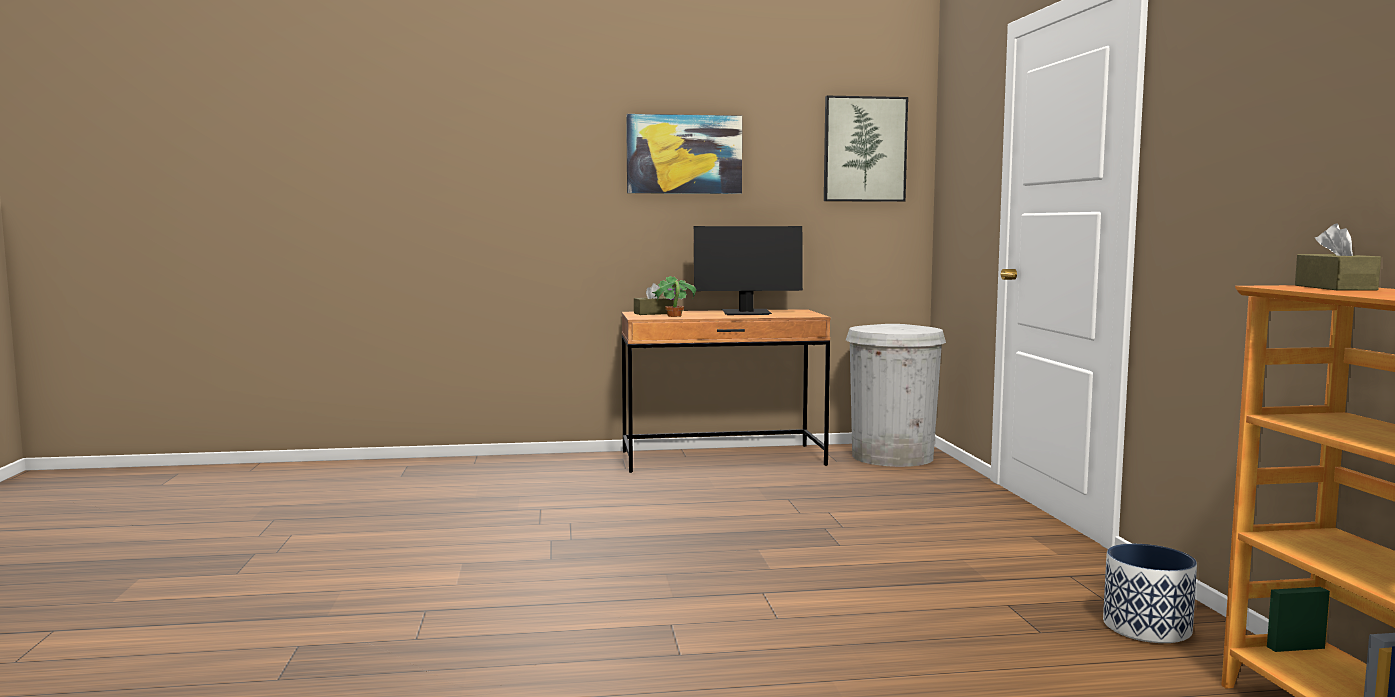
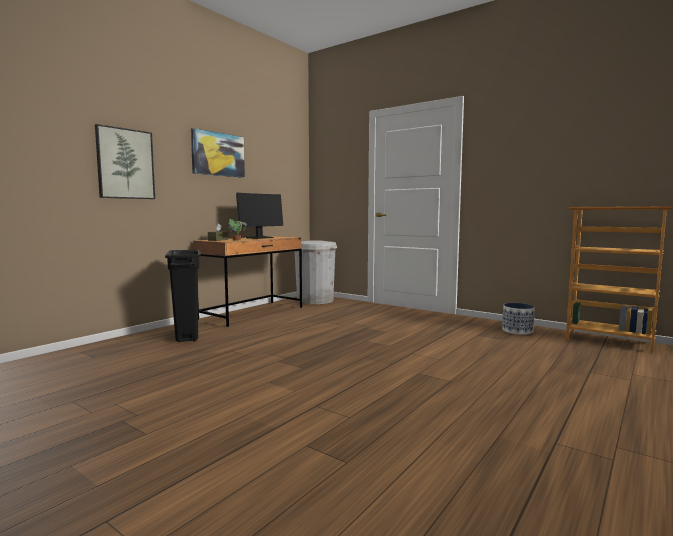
camera: 45 degrees left, 0 degrees up
(553, 472) = (187, 335): none -> black trash can
(864, 149) = (287, 160): picture -> picture (125, 164)
(1335, 288) = (592, 206): brown tissue box -> none

